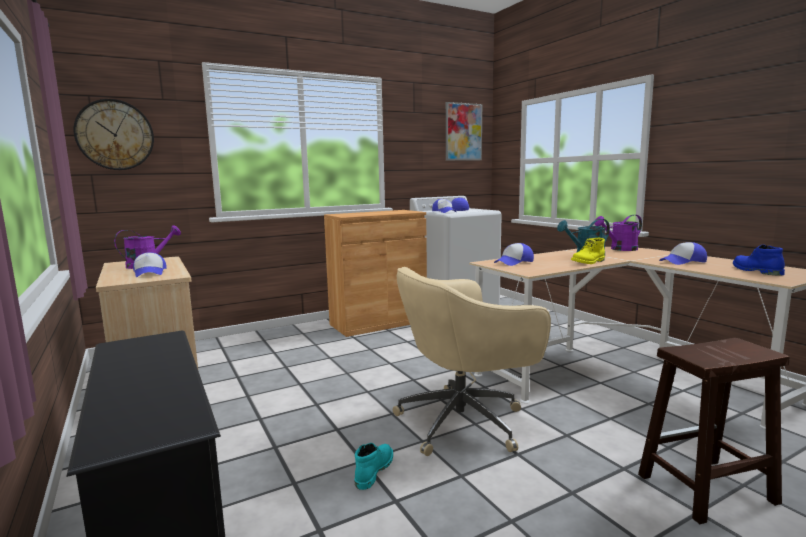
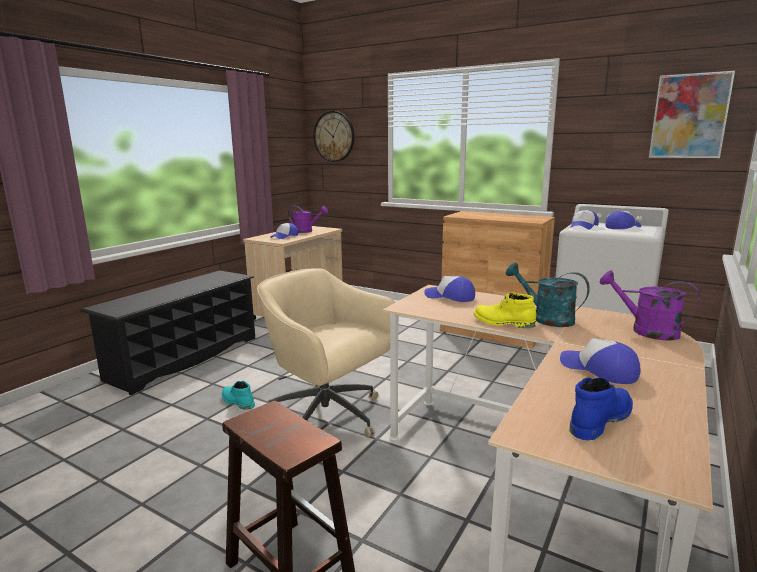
camera: 60 degrees right, 5 degrees up
(373, 470) = (237, 402): turquoise boot -> turquoise boot turned 135 degrees counterclockwise

